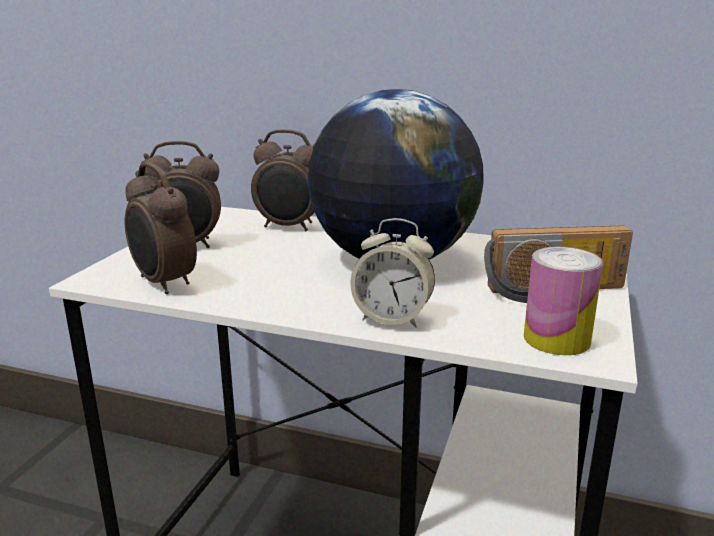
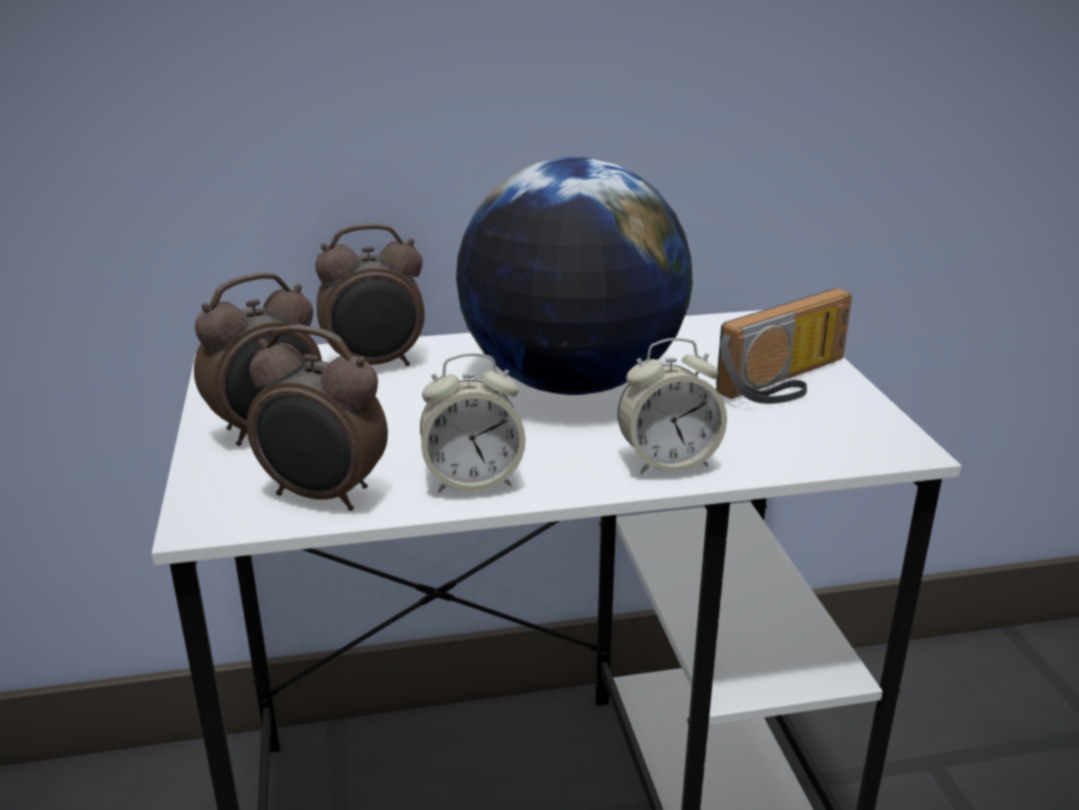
camera: 30 degrees left, 5 degrees up
(254, 296) = (472, 480): none -> alarm clock
(556, 339) = (849, 438): can -> none

